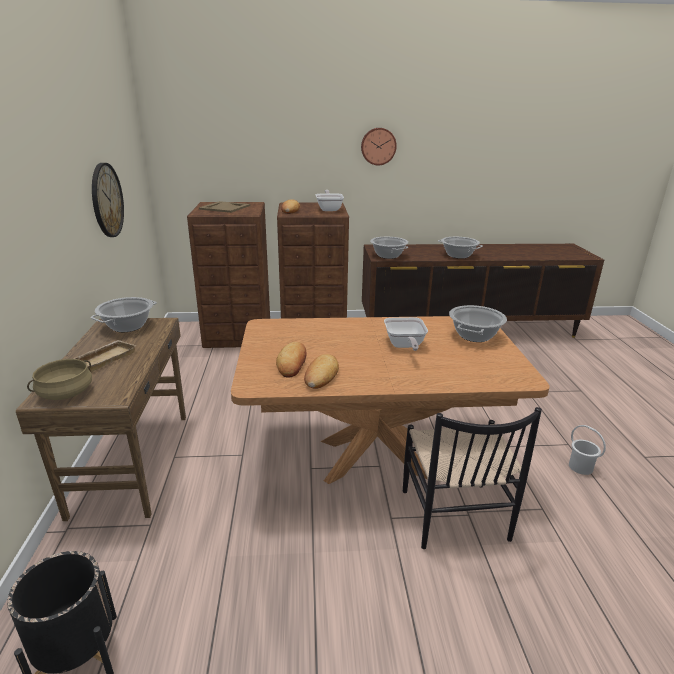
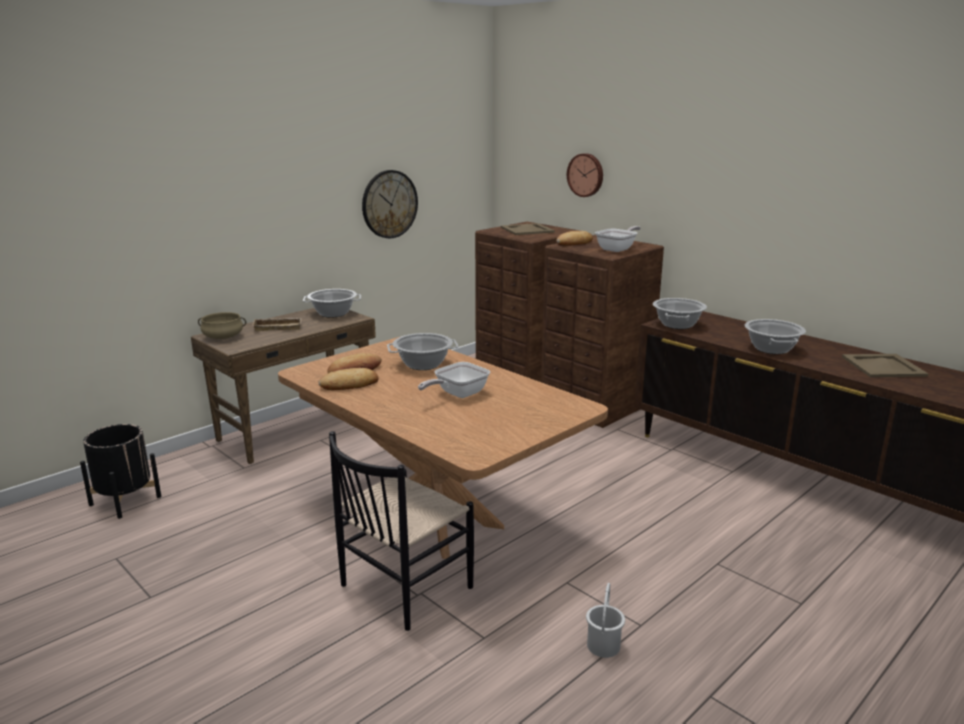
camera: 50 degrees right, 5 degrees down
(378, 146) = (716, 178): wall clock -> wall clock (586, 175)
(474, 335) = (539, 414): cooking pot -> cooking pot (423, 364)
(512, 250) = (884, 366): none -> beige tray

